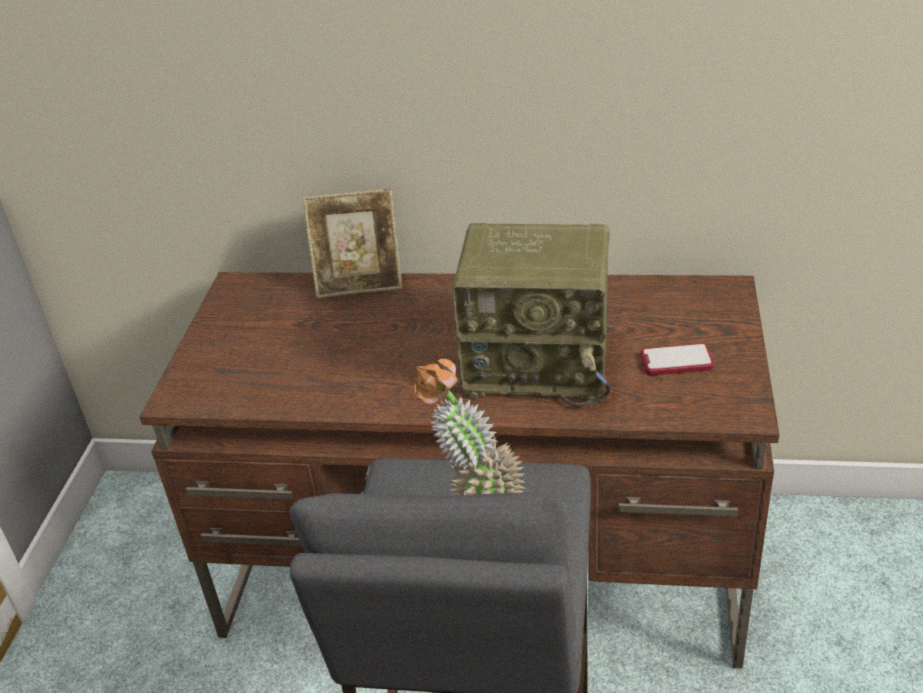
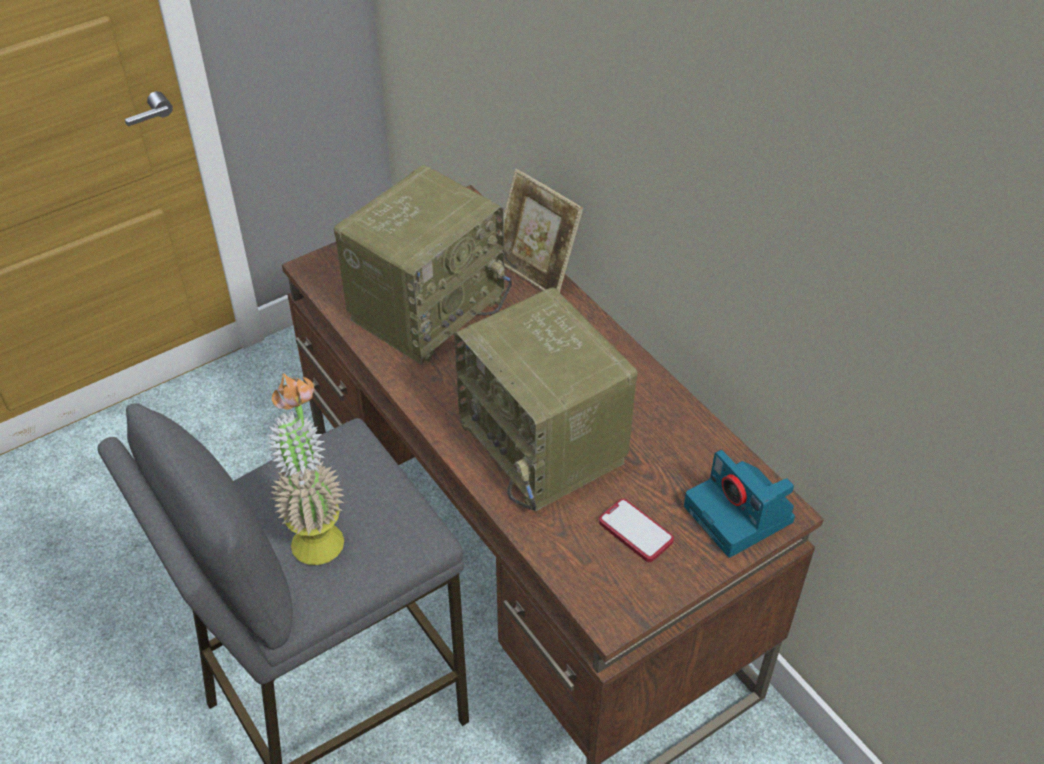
camera: 45 degrees right, 10 degrees up
(314, 356) = (427, 306): none -> radio
(713, 307) = (740, 515): none -> camera

